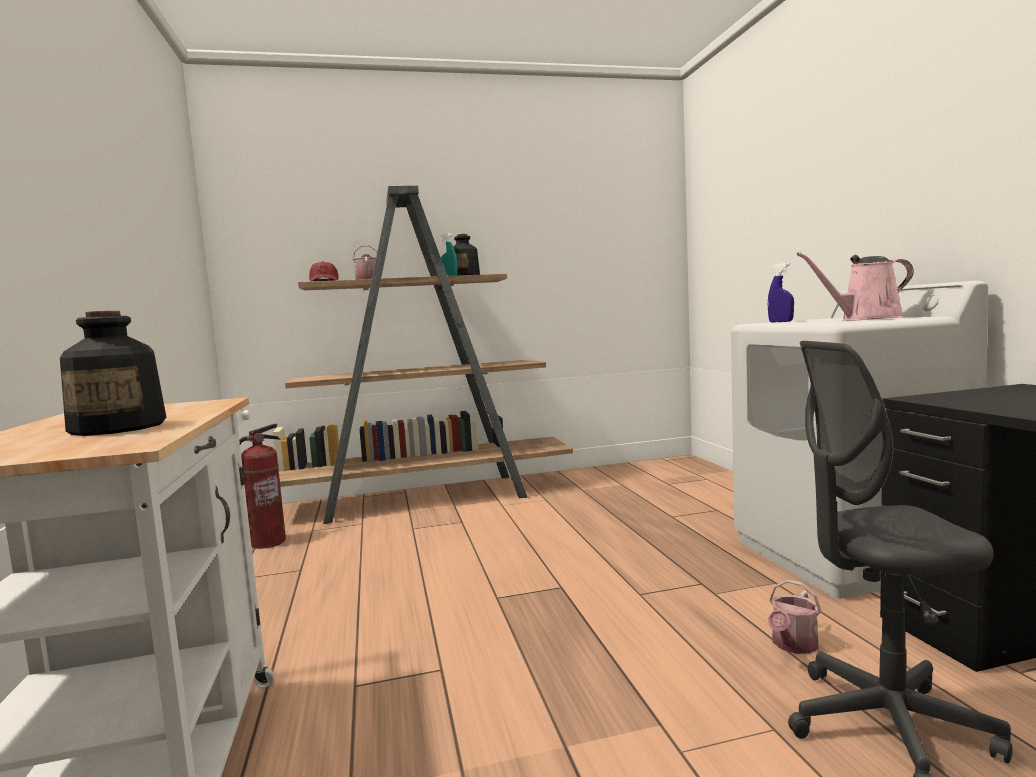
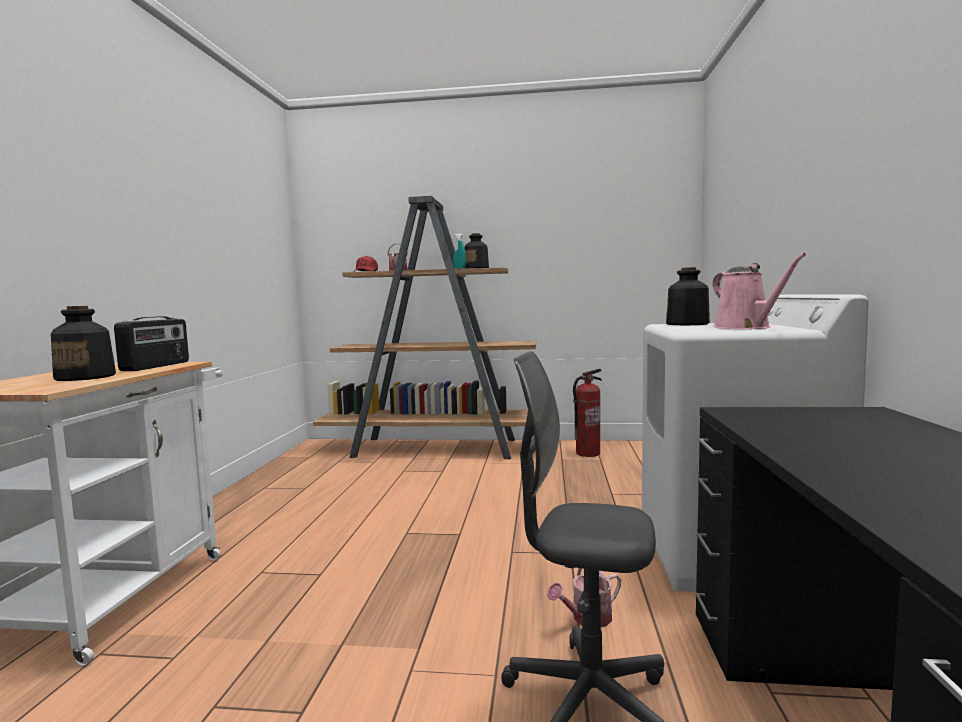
camera: 20 degrees right, 0 degrees up
(184, 408) = (157, 366): none -> radio
(268, 542) = (304, 465): fire extinguisher -> fire extinguisher (588, 453)
(780, 322) = (687, 324): blue spray bottle -> bottle
(865, 319) = (745, 327): pink watering can -> pink watering can turned 120 degrees counterclockwise

